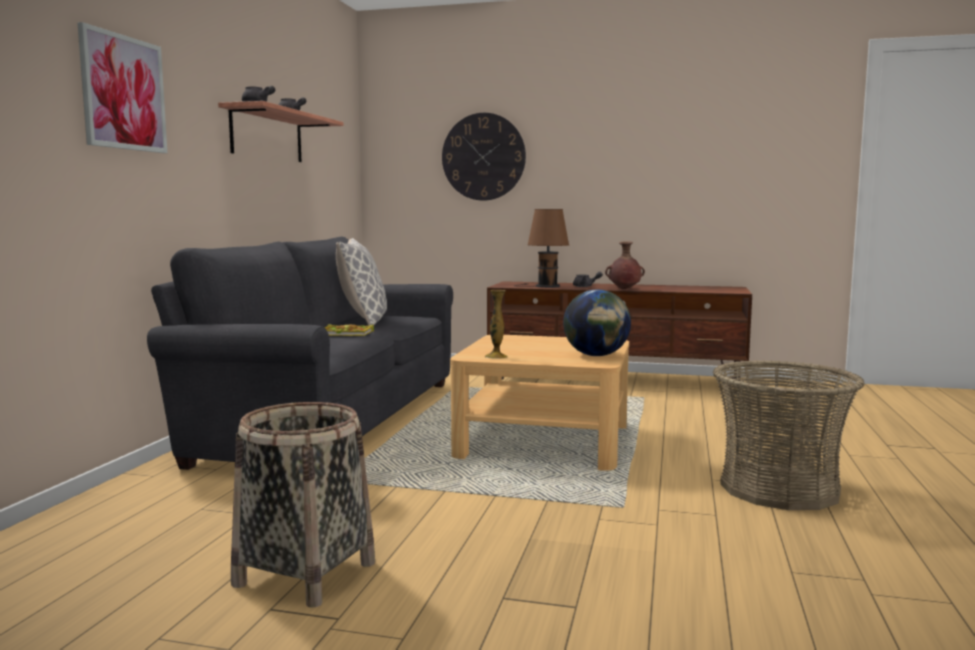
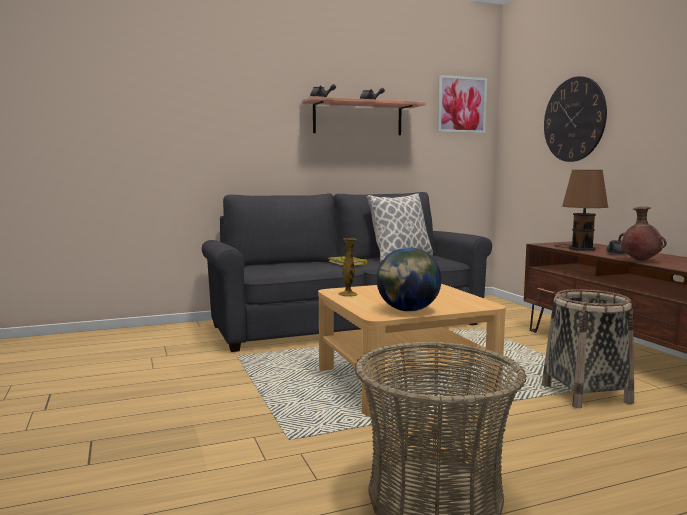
camera: 55 degrees right, 0 degrees up
(123, 93) = (210, 103): picture -> picture (461, 105)
(305, 573) = (96, 388): basket -> basket (586, 393)

